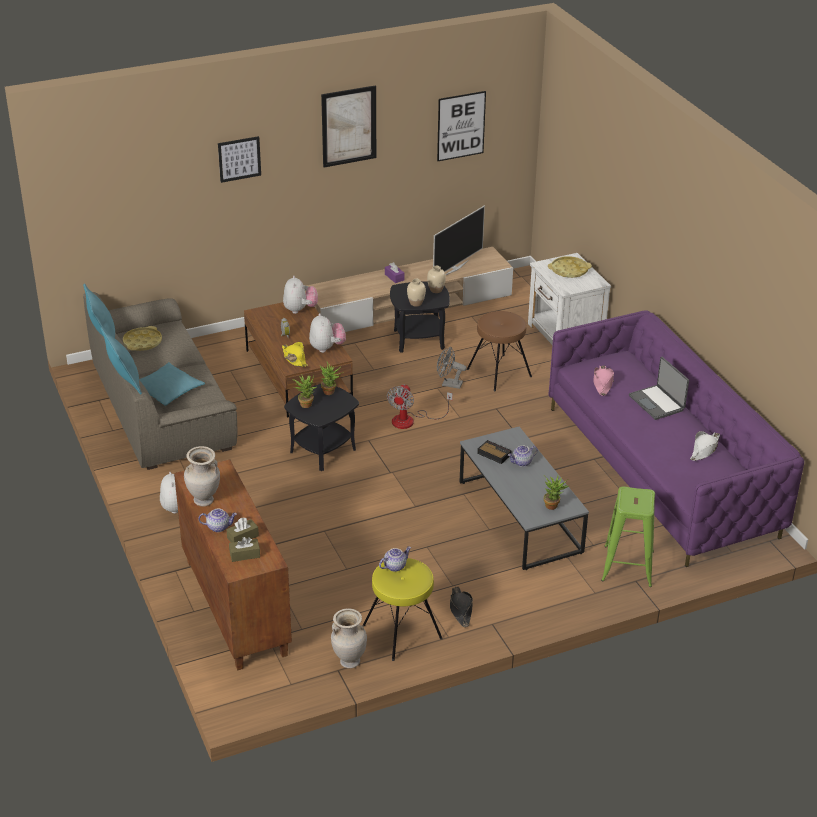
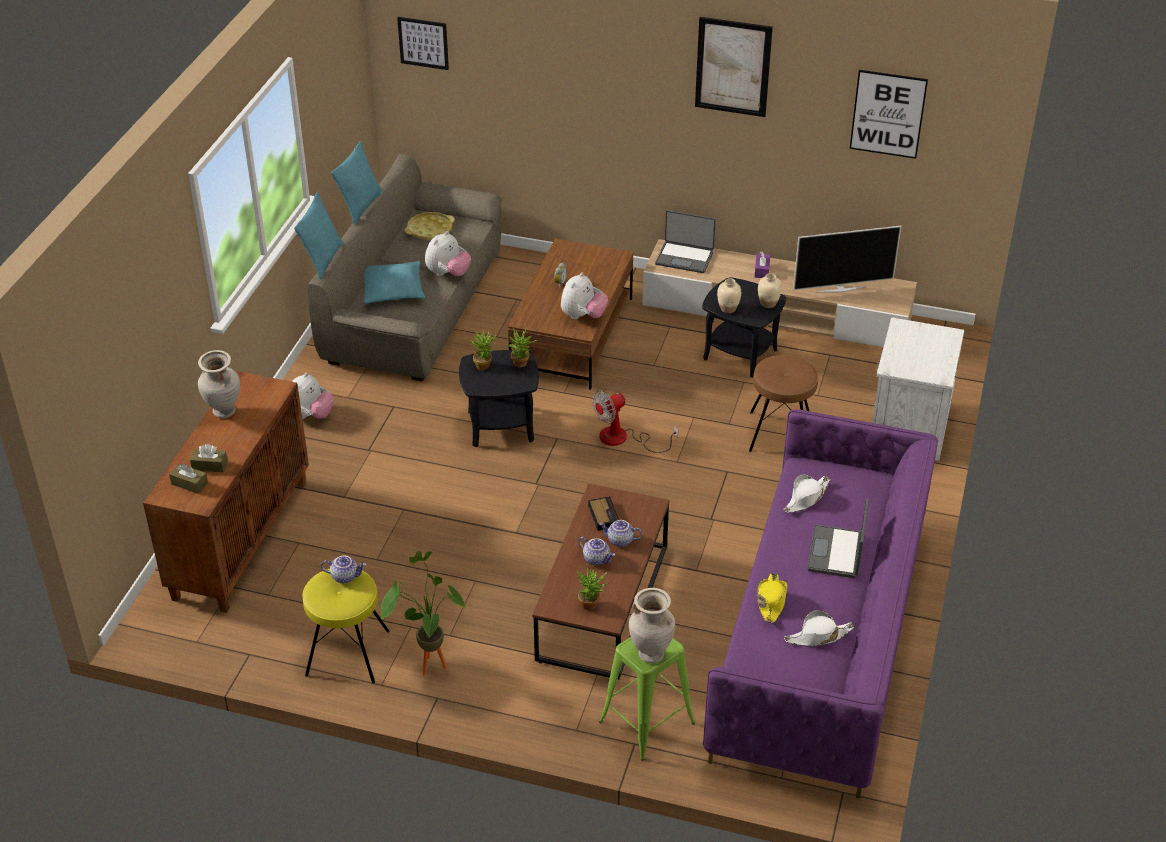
camera: 40 degrees right, 5 degrees up
(218, 527) = (204, 444): teapot -> teapot (597, 559)
(239, 159) = (591, 63): picture -> picture (423, 43)
(294, 358) = (538, 312): yellow hat -> yellow hat (771, 601)
(300, 309) = (608, 262): plush toy -> plush toy (448, 273)
(336, 290) = (684, 257): none -> laptop
(349, 661) = (268, 652): beige vase -> beige vase (651, 653)
(448, 384) = (710, 419): grey fan -> none
(460, 610) = (426, 665): black hat -> potted plant
(519, 517) = (602, 603): grey coffee table -> brown coffee table
(569, 270) = (925, 347): yellow tray -> none
(602, 383) = (806, 498): pink hat -> white hat

